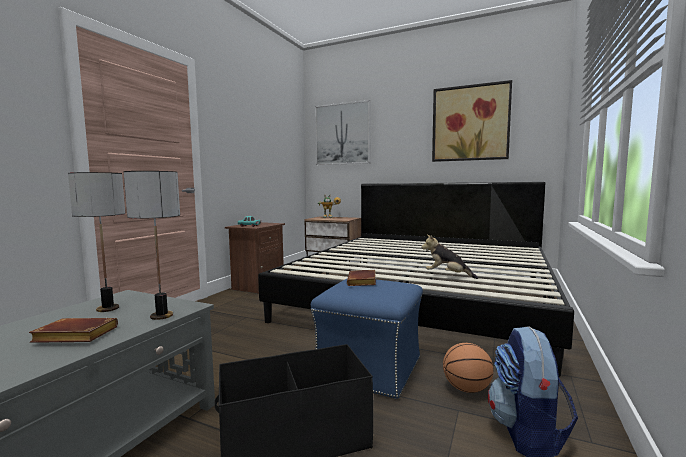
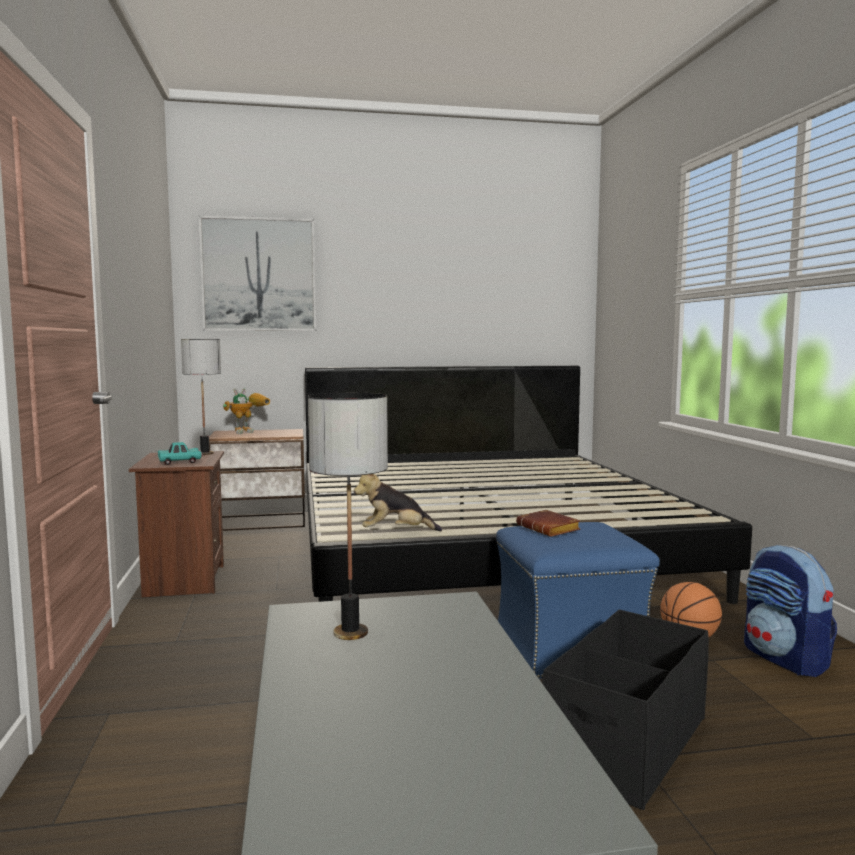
camera: 35 degrees left, 0 degrees up
(73, 337) = (443, 671): brown book -> none
(161, 316) = (464, 620): table lamp -> table lamp (204, 454)
(447, 275) = (567, 507): plush toy -> plush toy (395, 532)
(470, 123) = (478, 276): picture -> none

